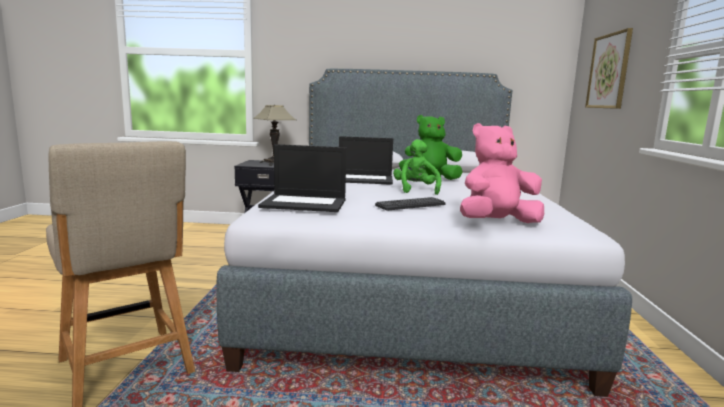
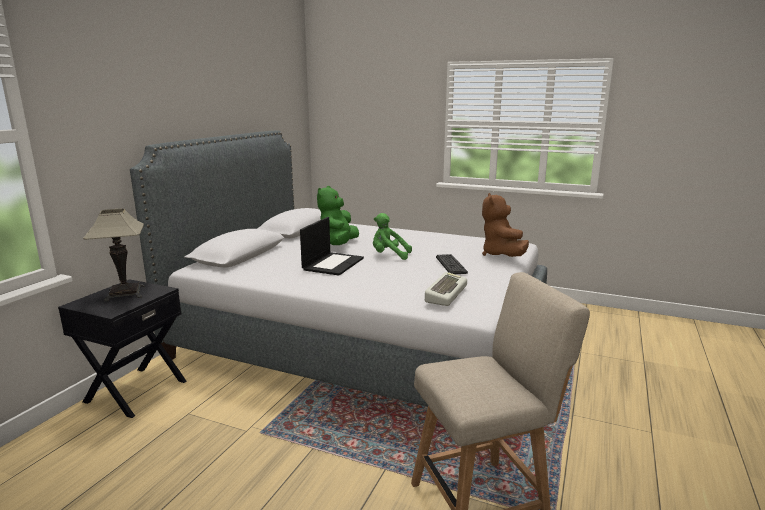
camera: 70 degrees left, 5 degrees up
(305, 203) = (445, 293): laptop -> keyboard
(497, 223) = (501, 255): pink plush toy -> brown plush toy
(609, 71) = (370, 126): picture -> none

